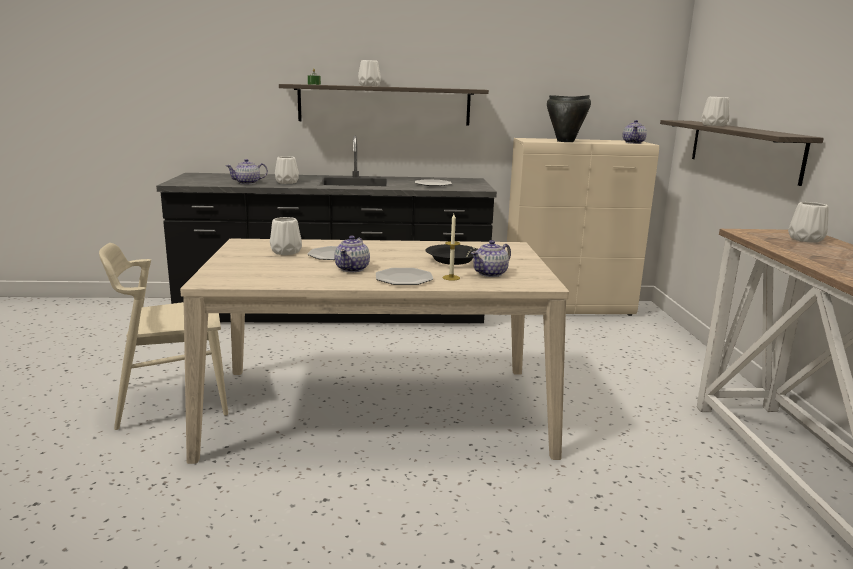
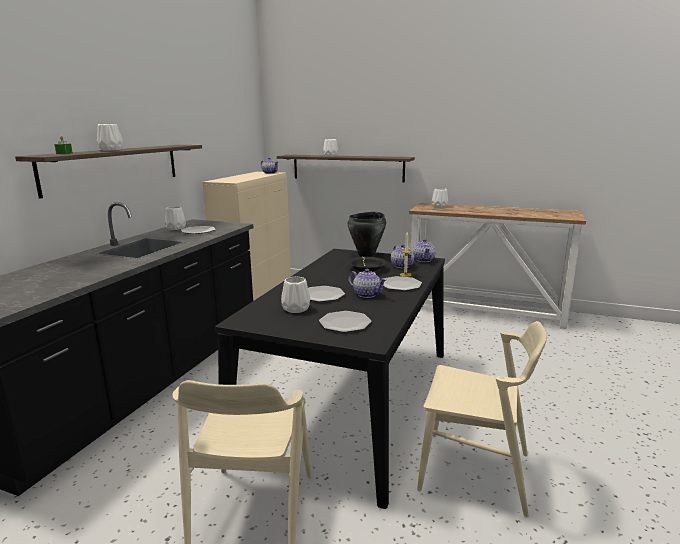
camera: 65 degrees left, 0 degrees up
(248, 183) = (71, 280): teapot -> teapot (424, 260)
(255, 269) = (345, 323): none -> plate
(265, 517) = (475, 472): none -> beige chair
(286, 182) = (99, 266): white vase -> white vase (175, 228)
(378, 410) = (351, 399): beige dining table -> black dining table
(565, 141) = (246, 178): black cooking pot -> black cooking pot (367, 255)

